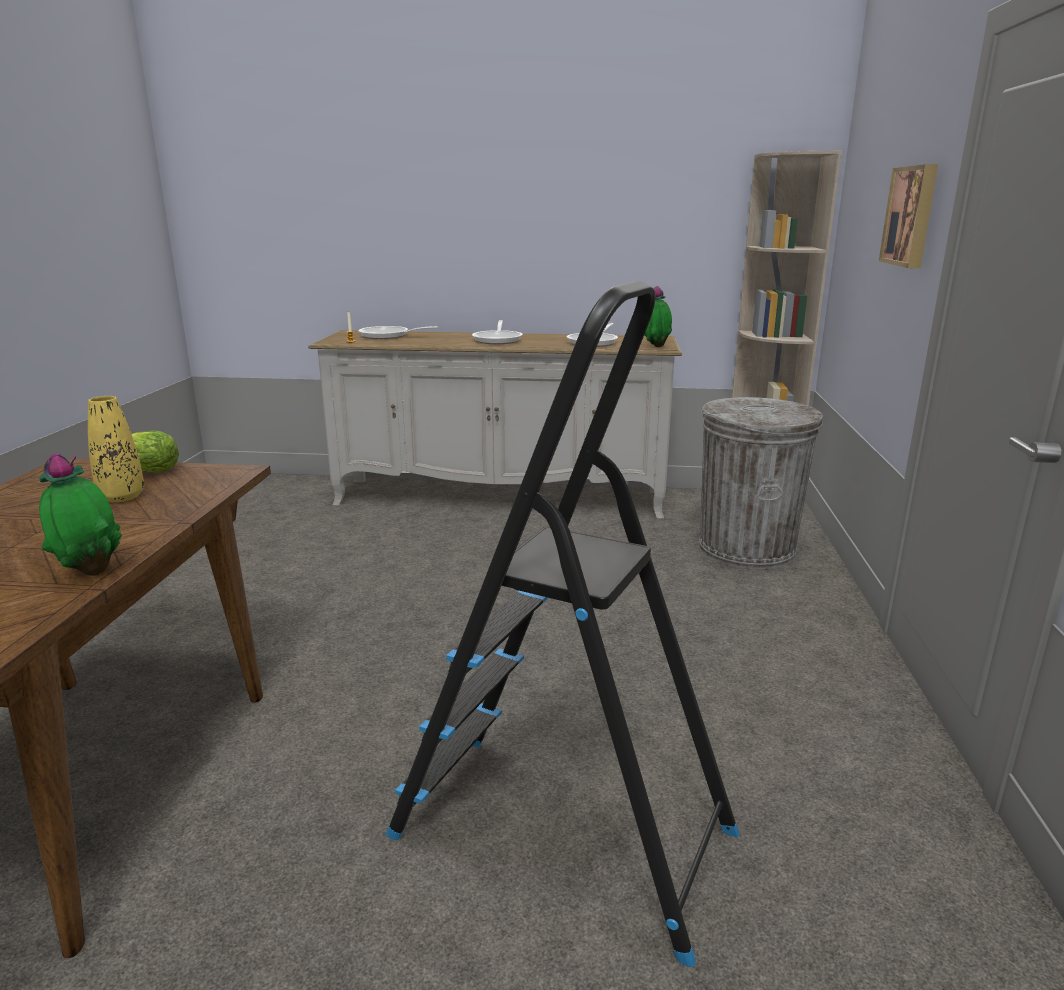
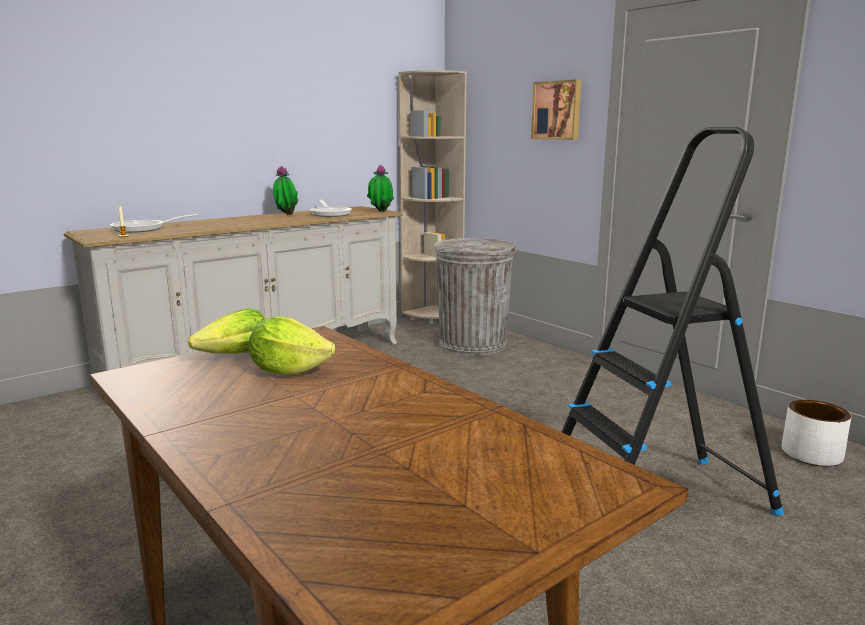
camera: 45 degrees left, 5 degrees down
(90, 572) = (458, 403): potted plant -> potted plant (286, 214)
(122, 497) = (289, 371): yellow vase -> lettuce
(498, 340) = (253, 220): frying pan -> none
(946, 938) = (812, 455): none -> white planter

